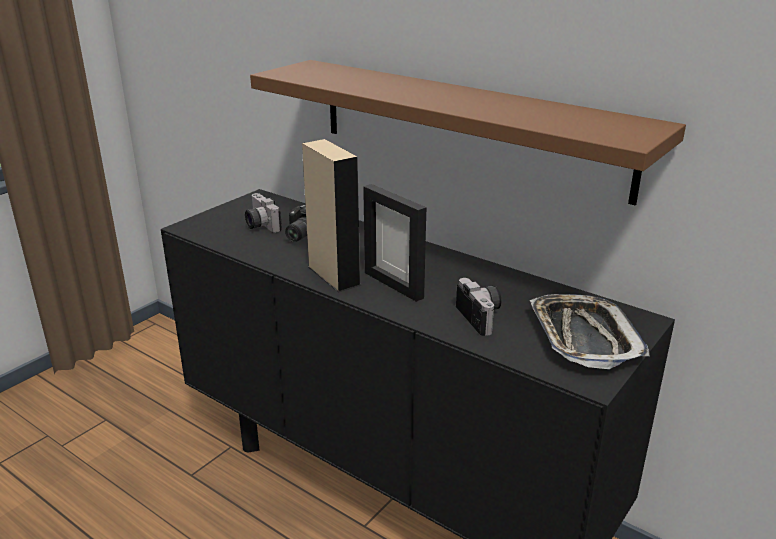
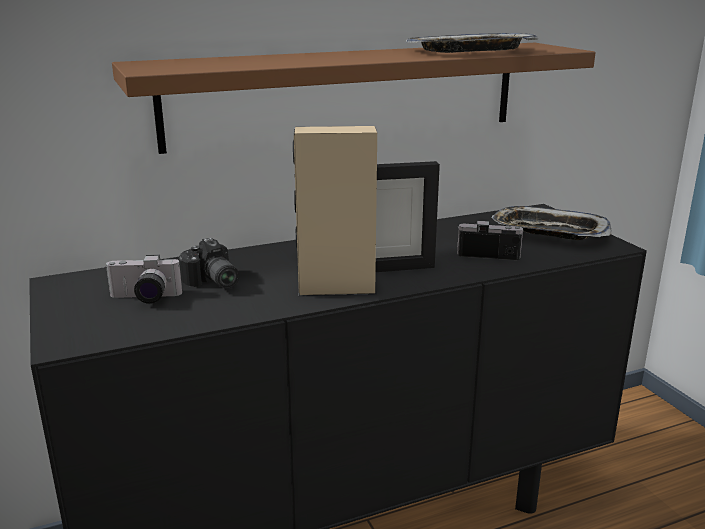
camera: 60 degrees left, 5 degrees down
(534, 115) = (470, 51): none -> tray

